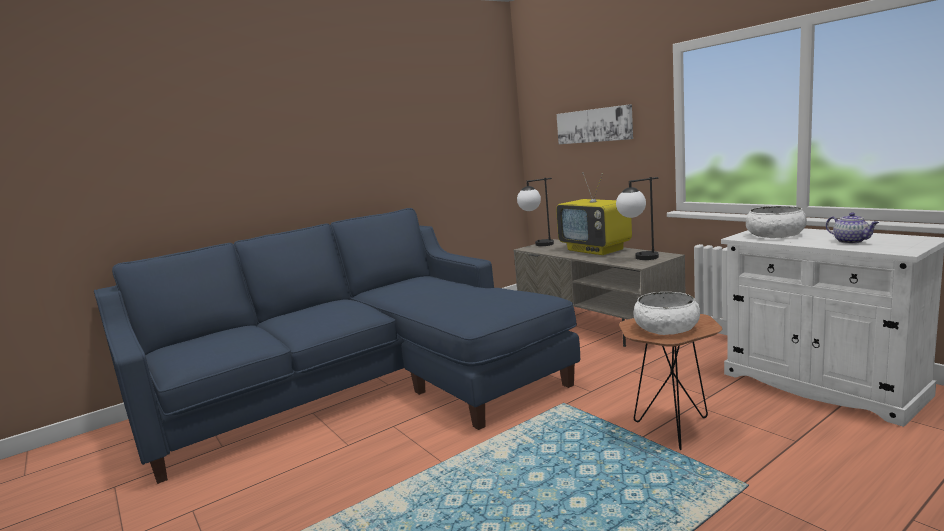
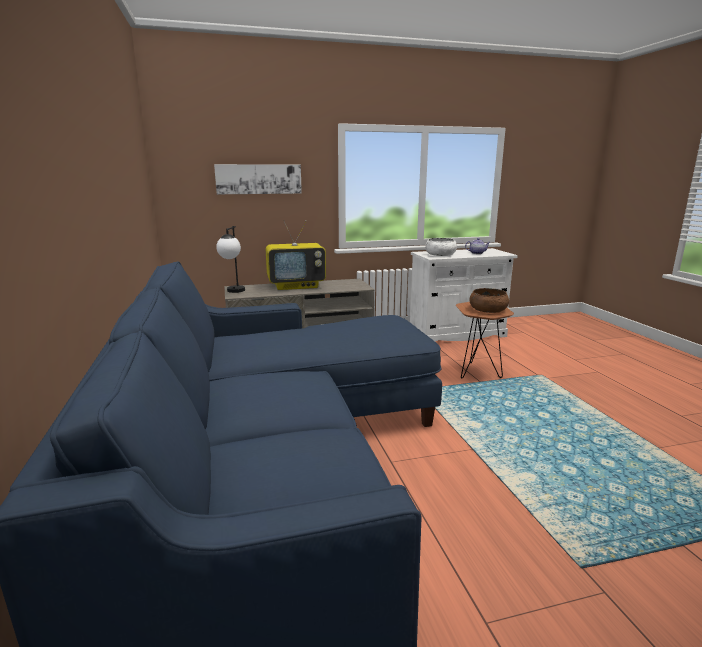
camera: 70 degrees left, 5 degrees up
(638, 259) = (348, 285): table lamp -> none
(666, 328) = (488, 309): white bowl -> brown bowl

